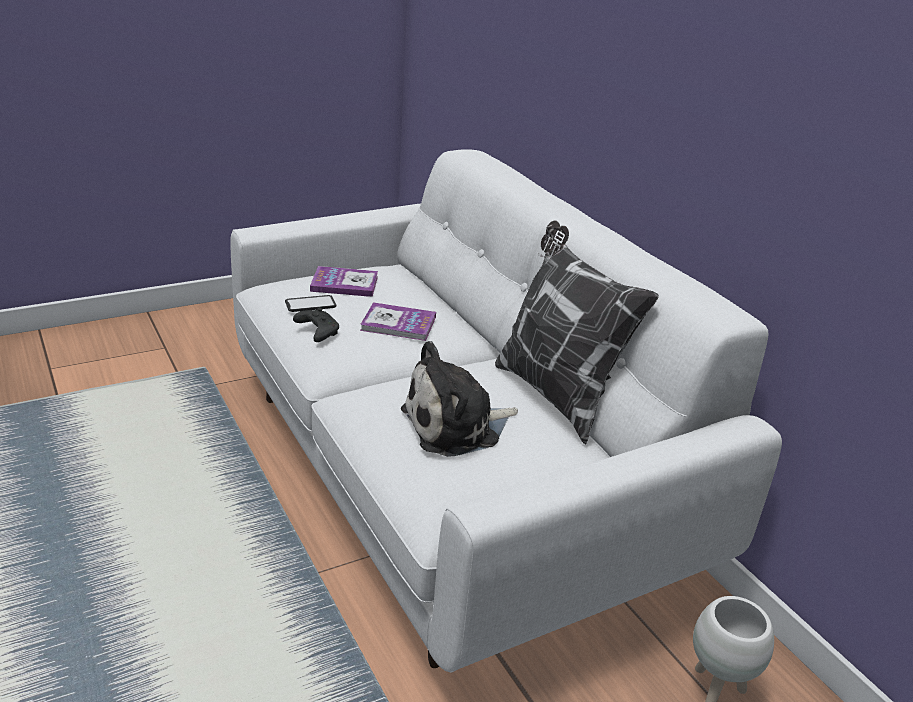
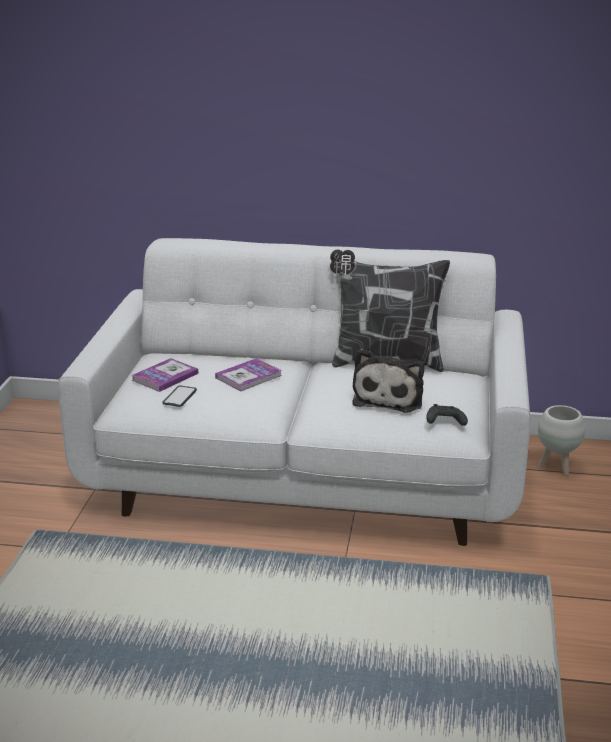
camera: 50 degrees left, 5 degrees down
(317, 331) = (222, 405): black game controller -> black game controller (444, 422)

